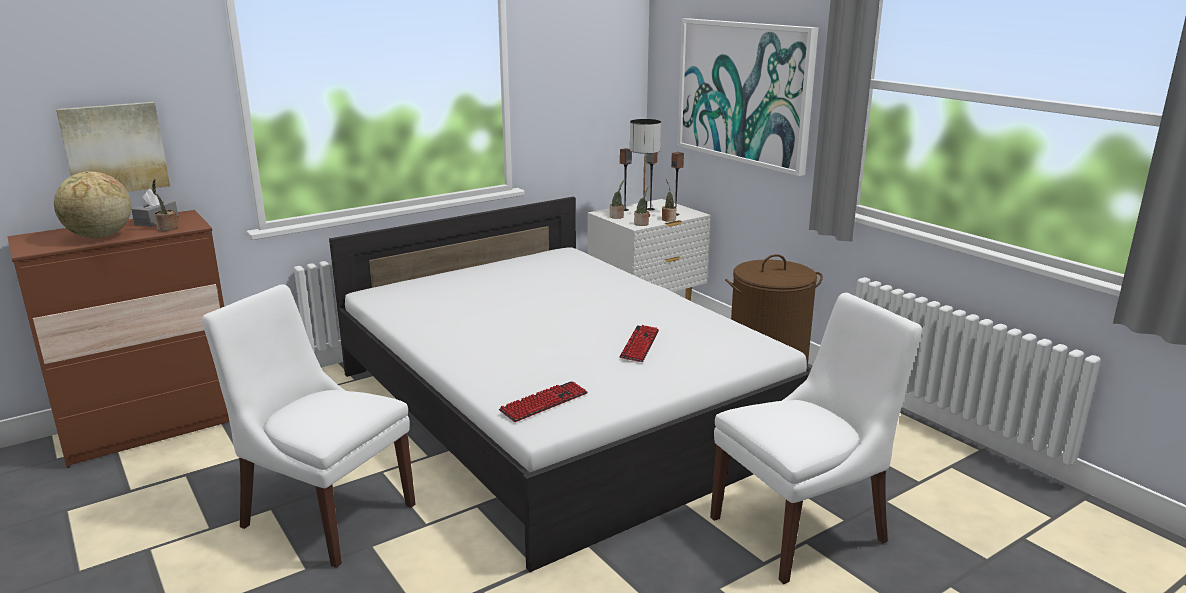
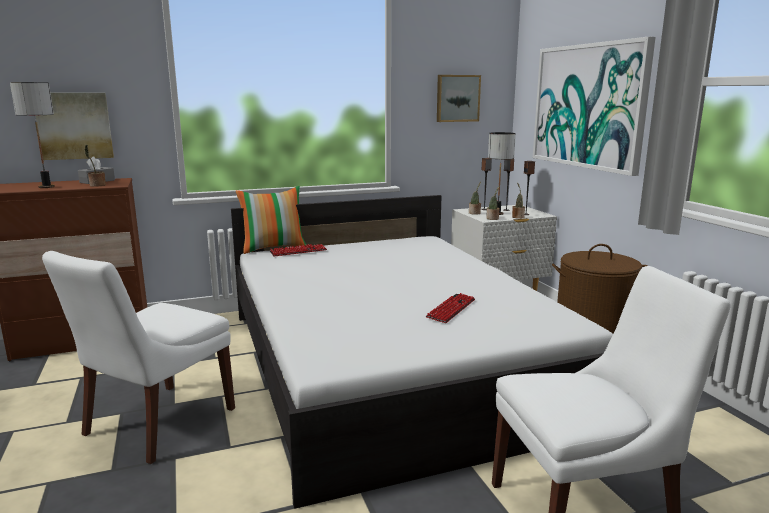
camera: 15 degrees right, 5 degrees down
(99, 237) = (46, 187): globe -> table lamp
(324, 514) = (156, 424): white chair -> white chair turned 105 degrees counterclockwise
(384, 282) = (273, 248): none -> pillow
(544, 403) = (335, 347): keyboard -> keyboard (298, 251)
(584, 75) = (457, 98): none -> picture

